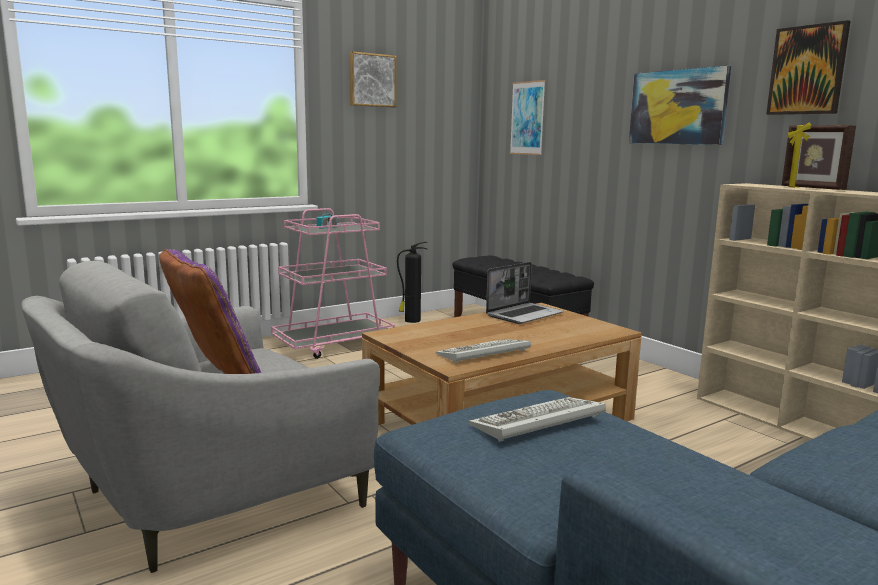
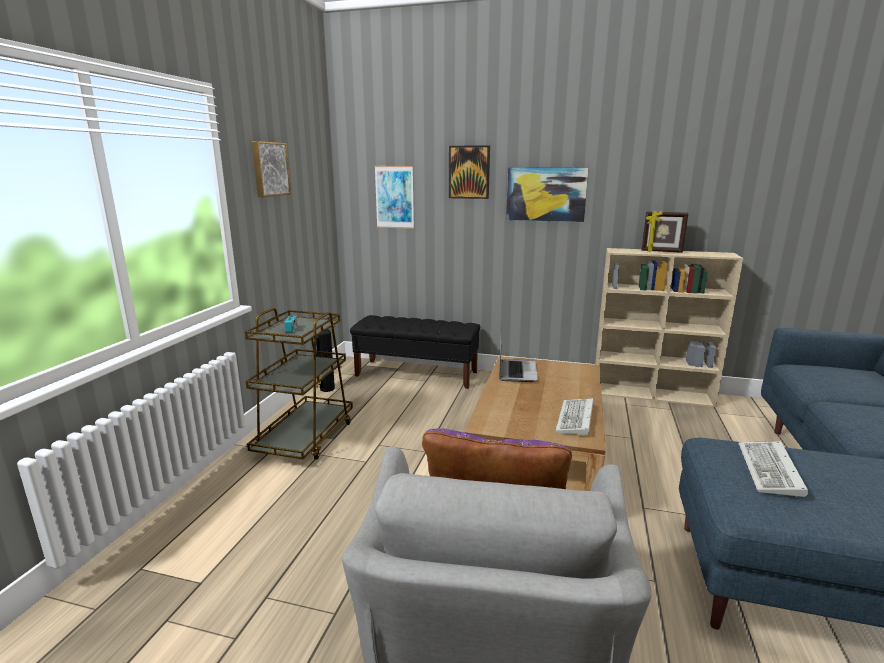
camera: 40 degrees left, 5 degrees up
(334, 344) = (305, 438): pink cart -> brown cart
(807, 70) = (644, 174): picture -> picture (469, 172)

